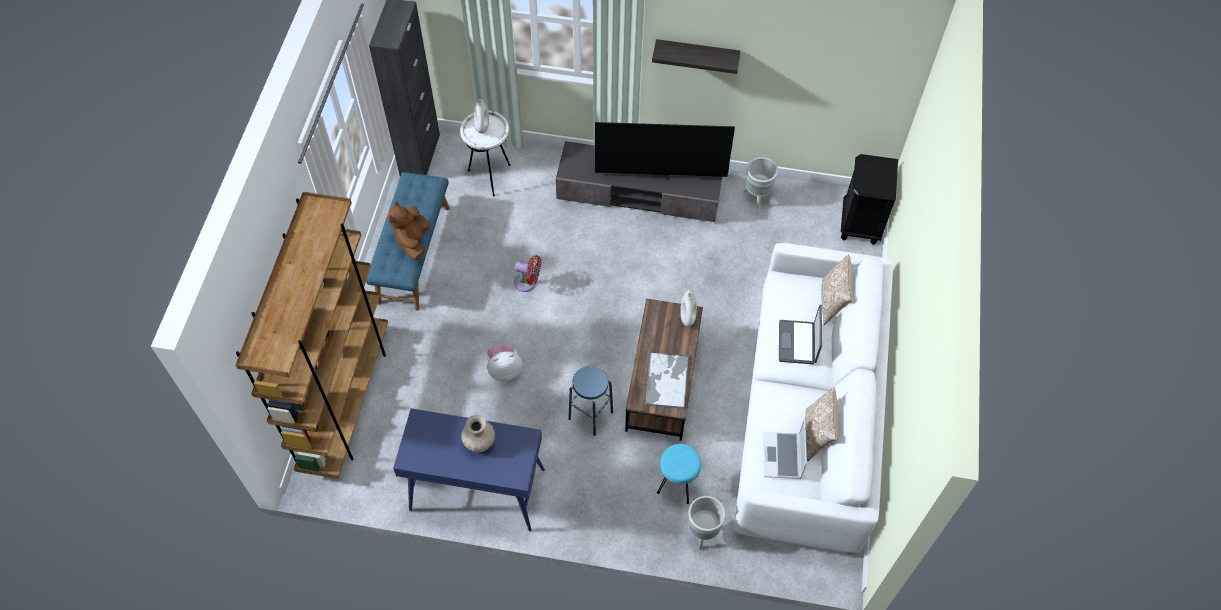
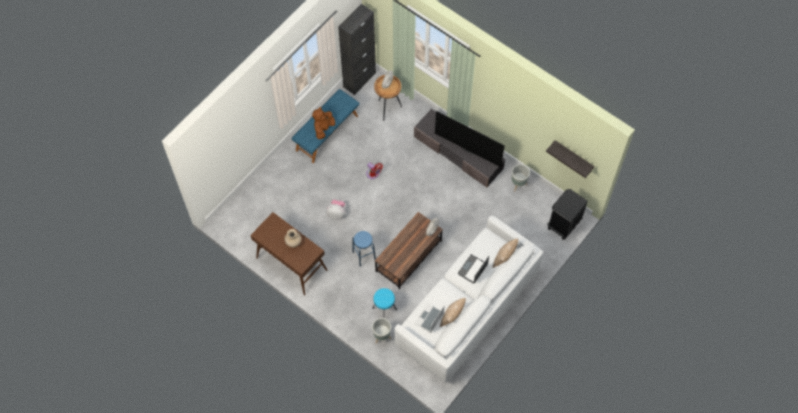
camera: 30 degrees right, 5 degrees up
(346, 401) = (255, 192): brown bookcase -> none
(476, 490) = (291, 264): blue console table -> brown console table
(490, 176) = (388, 108): white side table -> brown side table
(667, 380) = (402, 256): tray -> none
(697, 55) = (500, 100): shelf -> shelf (573, 157)

